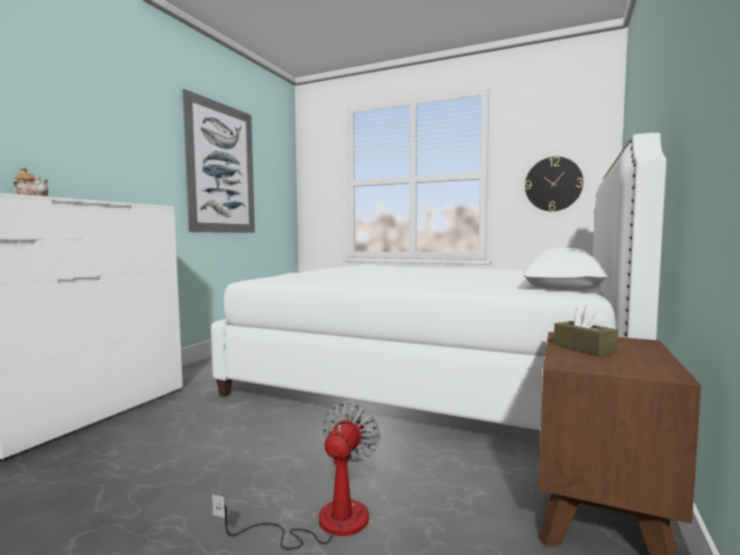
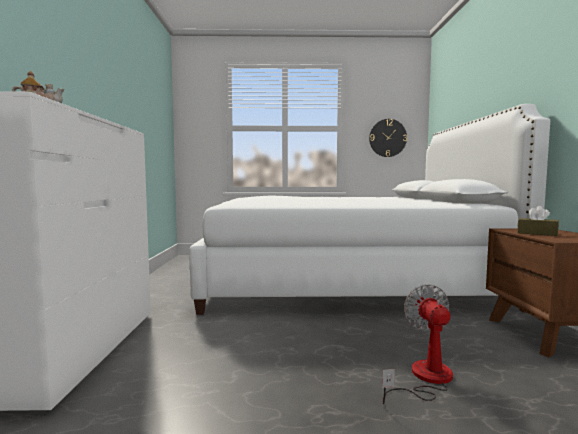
camera: 25 degrees left, 0 degrees up
(221, 168) = (134, 103): picture -> none

